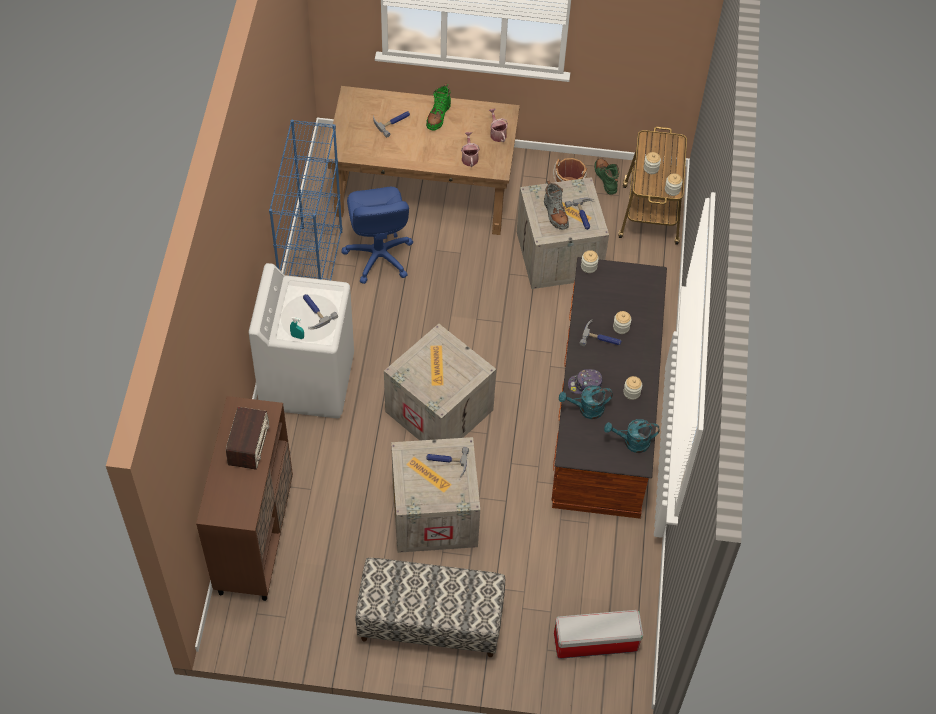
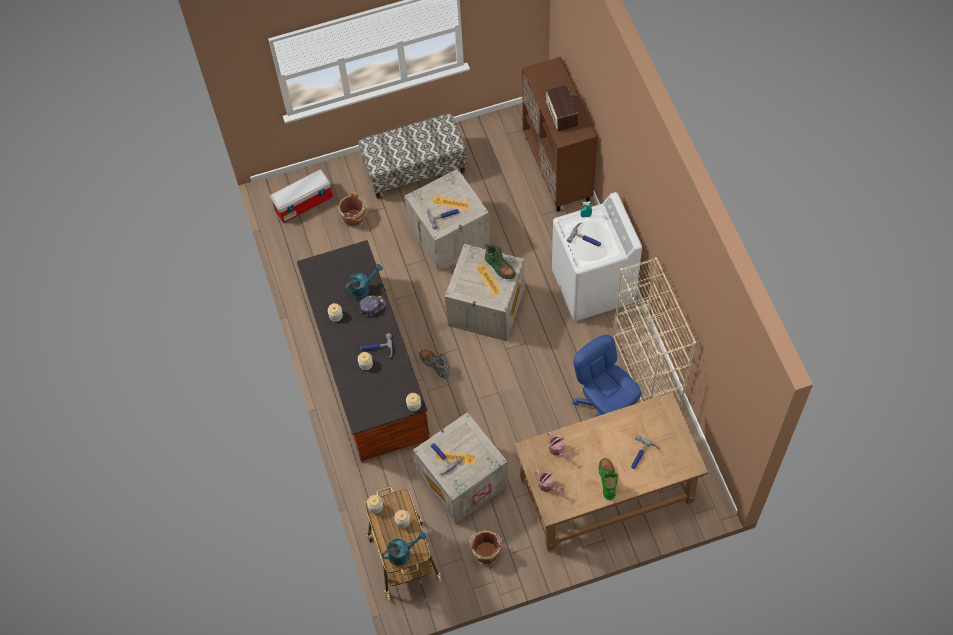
camera: 160 degrees right, 5 degrees up
(312, 271) = (647, 373): blue bookcase -> beige bookcase
(539, 590) = (355, 218): none -> brown bucket
(555, 214) = (465, 448): grey boot -> grey boot (435, 365)
(606, 179) = (458, 578): green boot -> green boot (499, 267)
(632, 442) = (320, 279): turquoise watering can -> turquoise watering can (403, 553)

